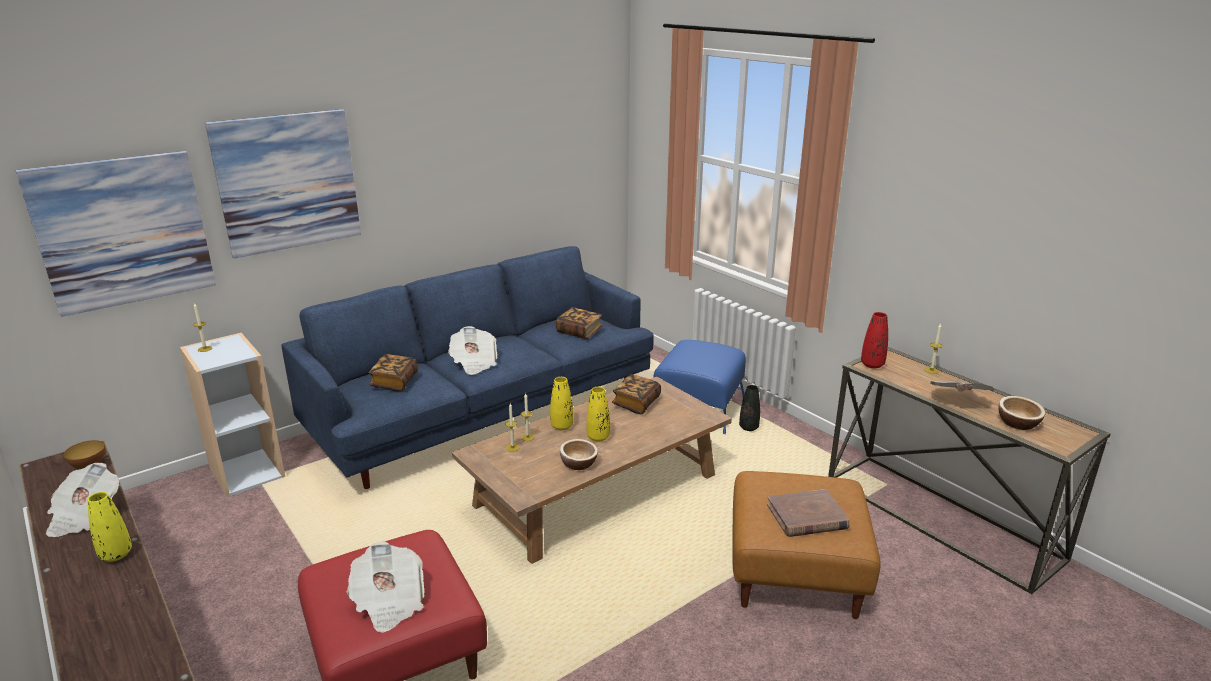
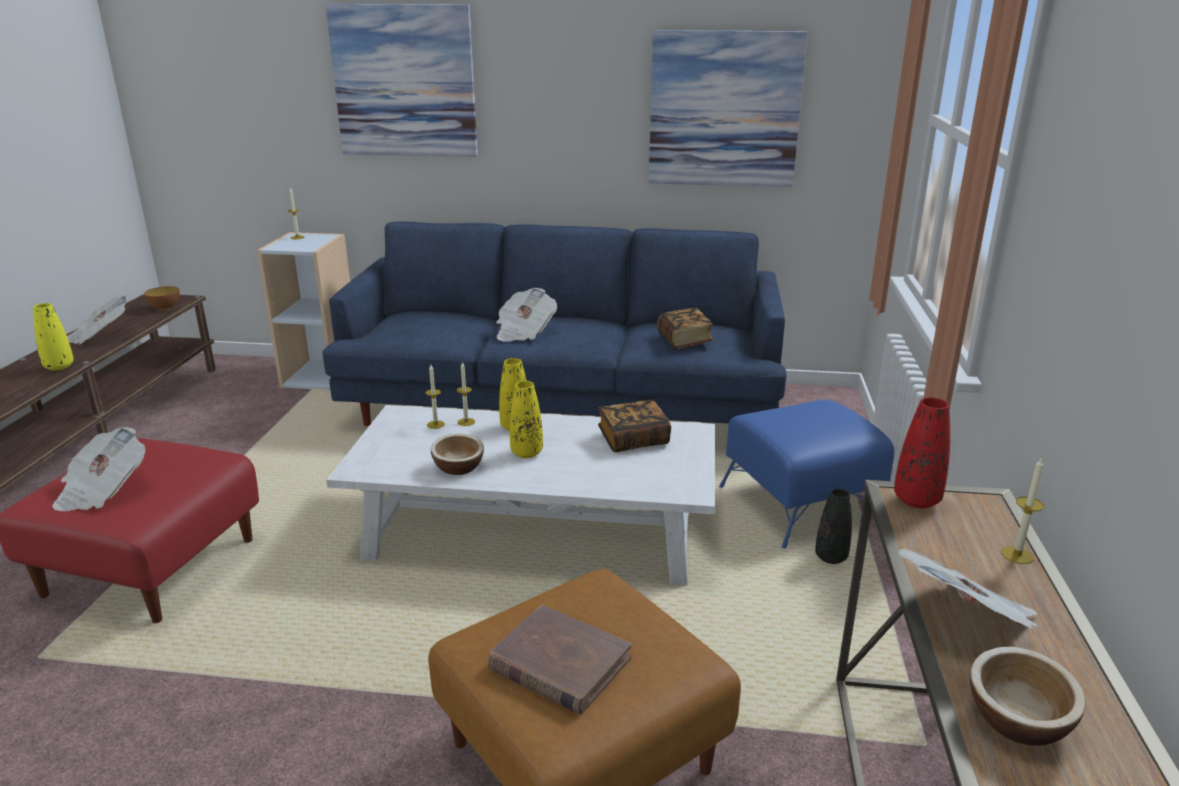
camera: 45 degrees right, 0 degrees up
(123, 231) = (252, 105): picture -> picture (724, 110)
(394, 382) = (430, 323): book -> none
(596, 489) = (536, 527): brown coffee table -> white coffee table

